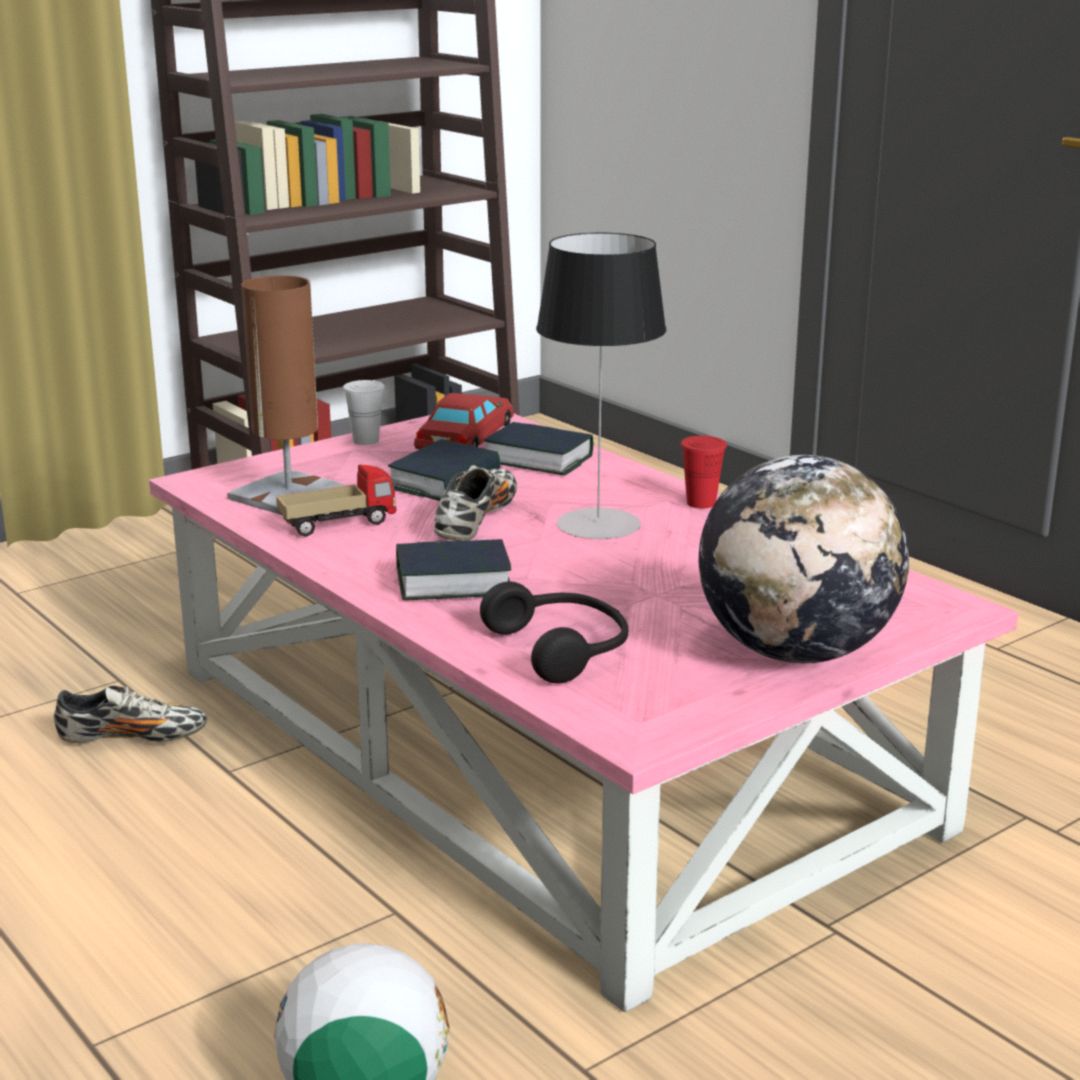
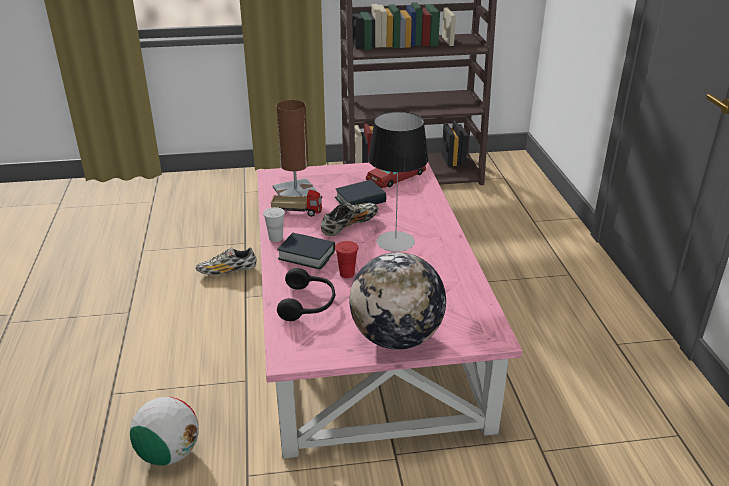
camera: 30 degrees right, 10 degrees up
(133, 739) = (227, 271): shoe -> shoe turned 135 degrees clockwise
(366, 441) = (354, 169): white cup -> white cup (276, 238)
(538, 459) = (411, 198): book -> none
(701, 503) = (452, 242): red cup -> red cup (347, 274)

